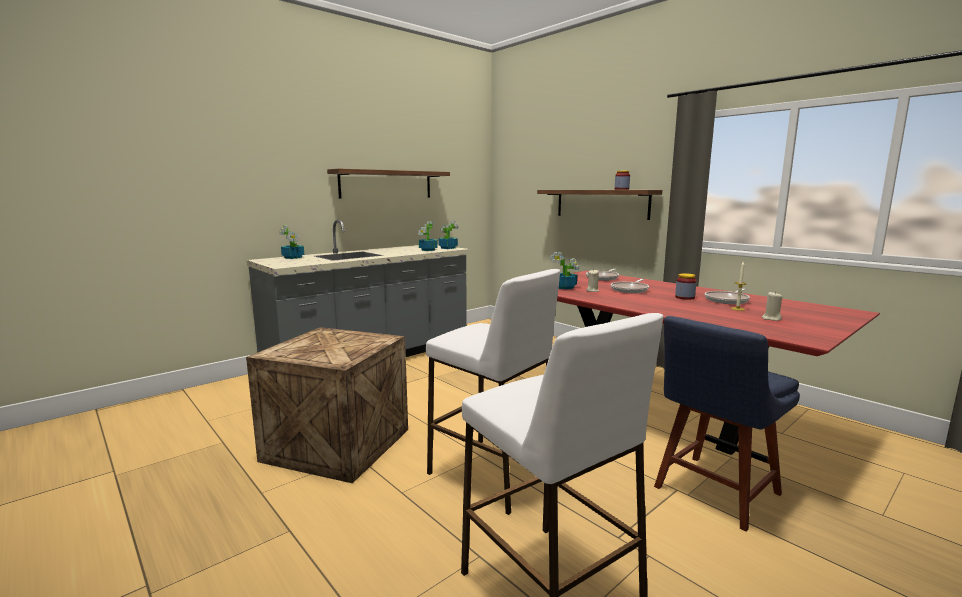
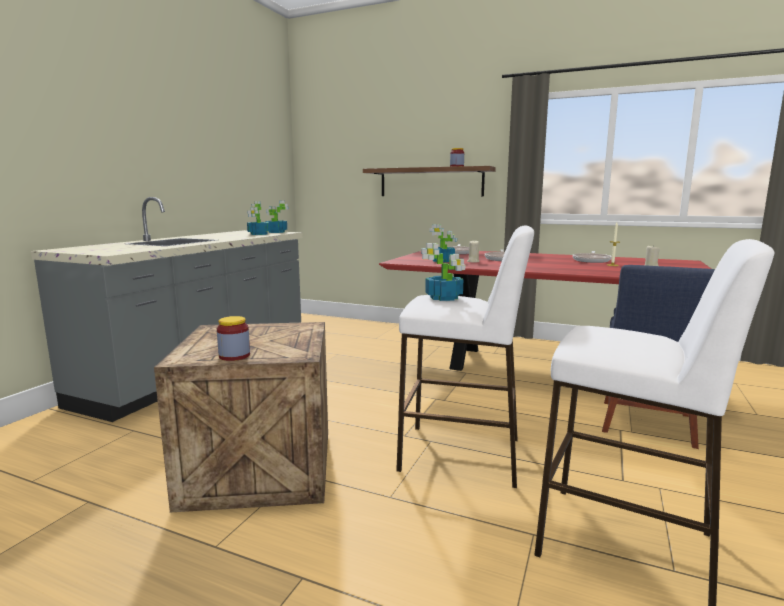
camera: 25 degrees left, 0 degrees up
(293, 257) = (100, 246): potted plant -> potted plant (444, 298)
(386, 184) = (195, 157): shelf -> none
(684, 297) = (557, 261): jar -> jar (234, 356)

